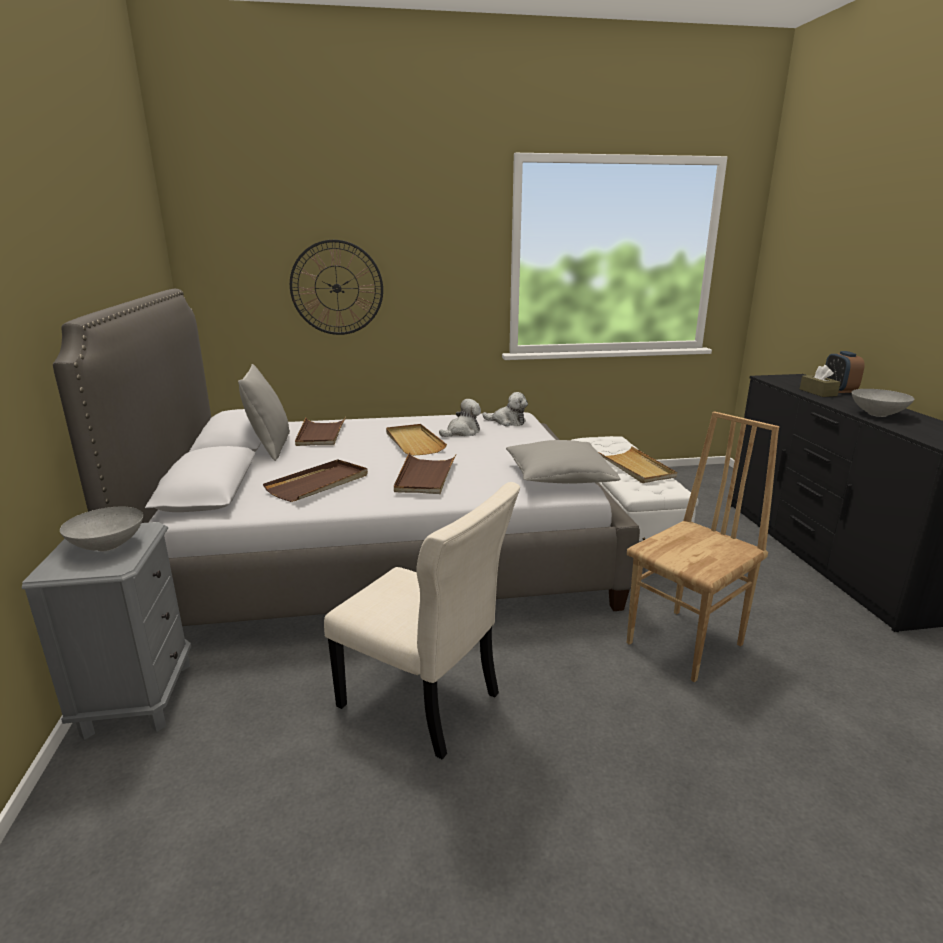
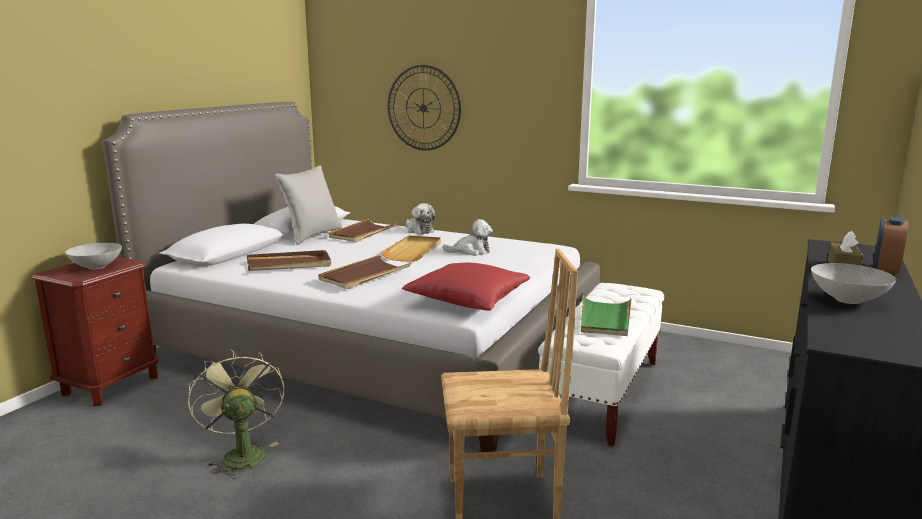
camera: 35 degrees right, 5 degrees down
(138, 698) = (111, 385): grey nightstand -> brown nightstand
(424, 703) = (241, 454): beige chair -> green fan
(507, 422) = (529, 251): plush toy -> plush toy (419, 230)
(558, 477) = (467, 300): grey pillow -> red pillow
(635, 468) = (605, 318): beige tray -> green tray

